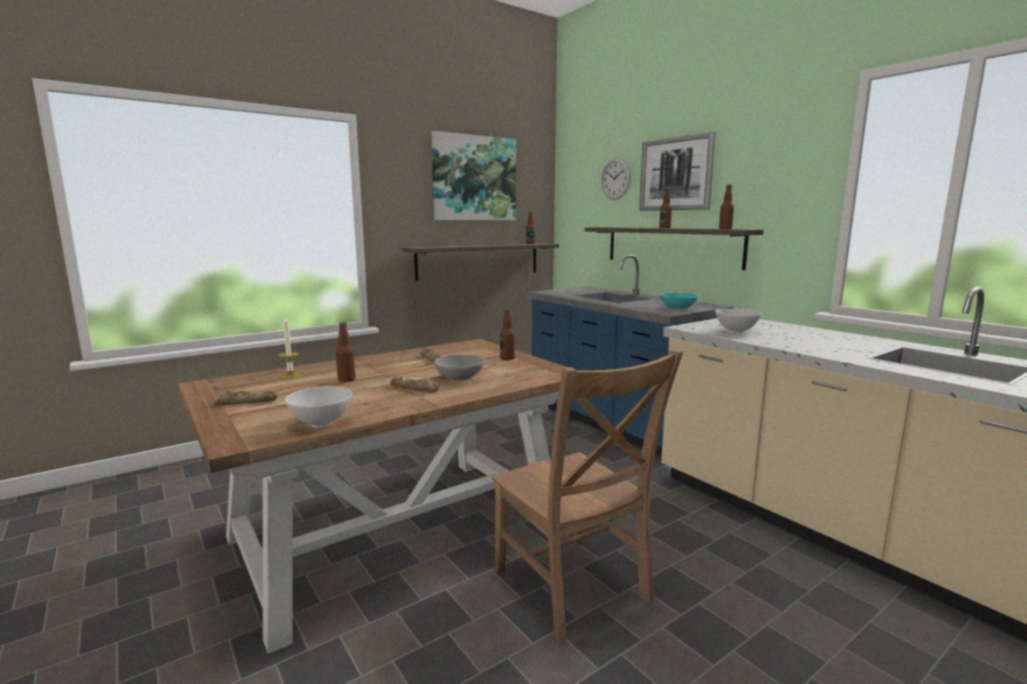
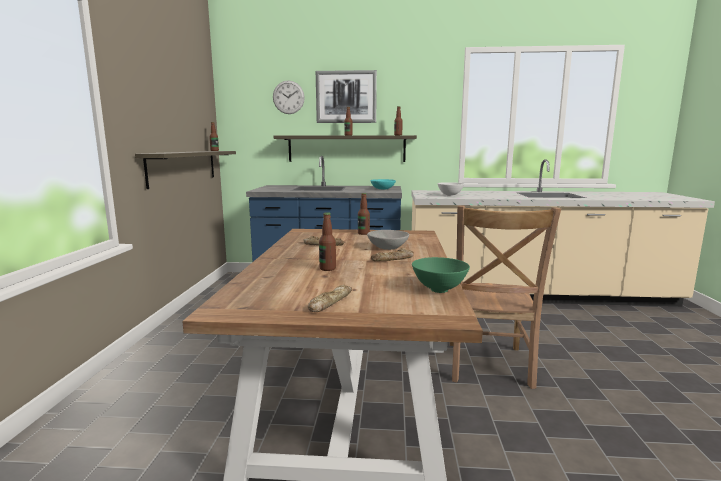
camera: 50 degrees left, 0 degrees up
(290, 375) = (271, 280): candle -> none
(320, 424) = (439, 290): white bowl -> green bowl
(474, 178) = (174, 85): picture -> none
(574, 589) = (487, 366): brown chair -> brown chair turned 90 degrees clockwise

